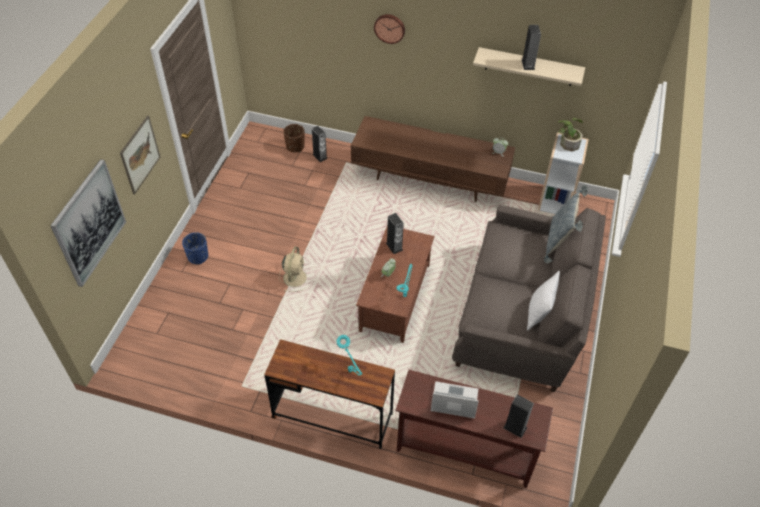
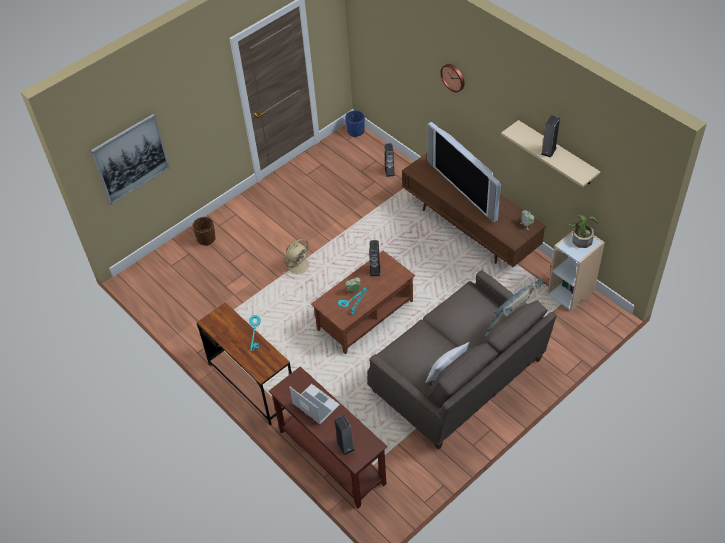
camera: 35 degrees right, 0 degrees up
(140, 154) = (199, 119): picture -> none
(198, 257) = (238, 219): blue planter -> blue planter (355, 131)
(295, 147) = (375, 155): brown planter -> brown planter (206, 239)
(420, 141) = (464, 189): none -> television

